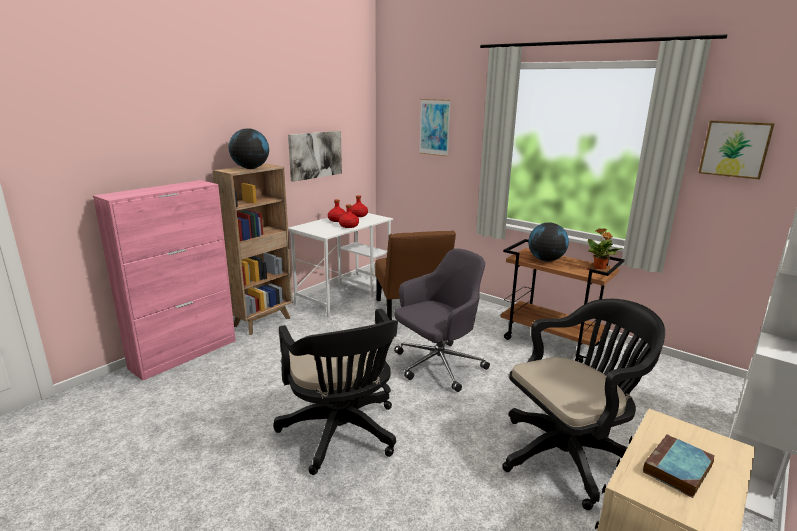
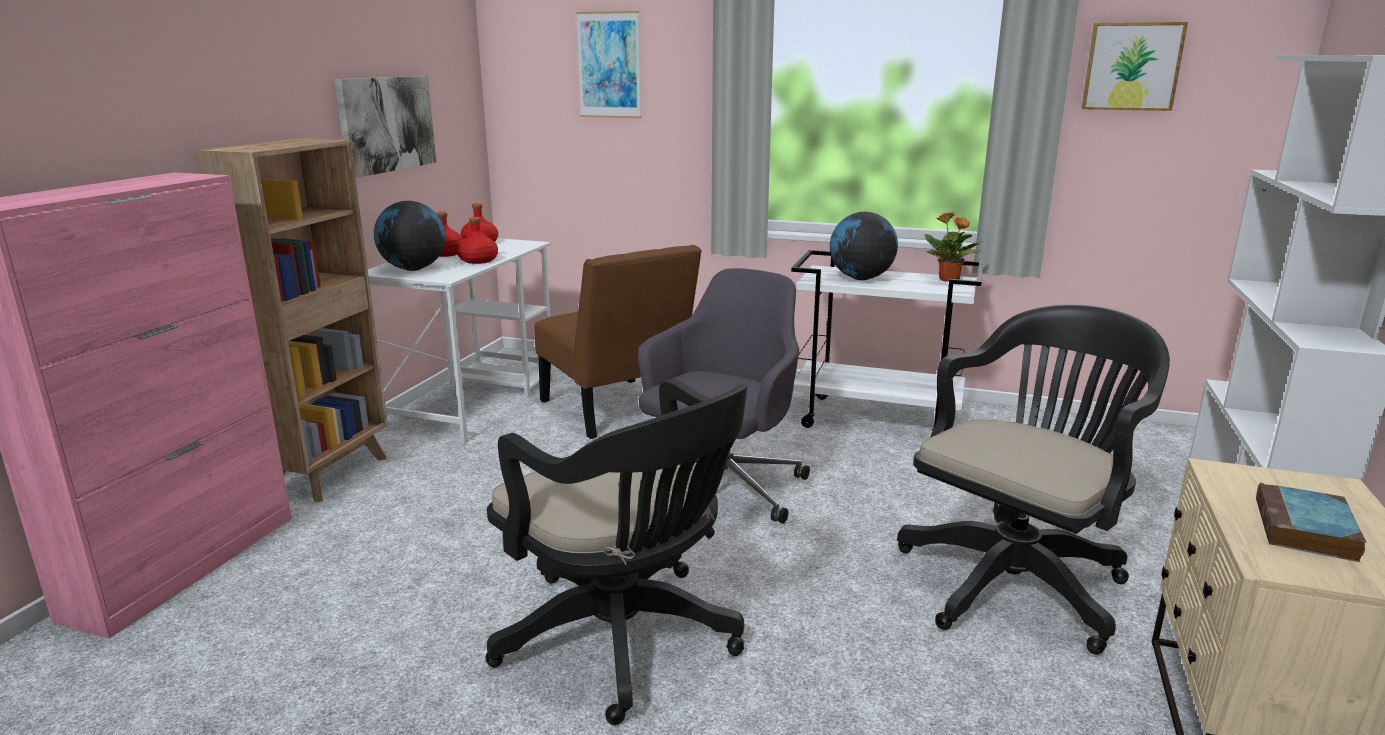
camera: 20 degrees left, 0 degrees up
(250, 168) = (283, 144): globe -> globe (413, 269)
(551, 342) = (878, 419): brown cart -> white cart

